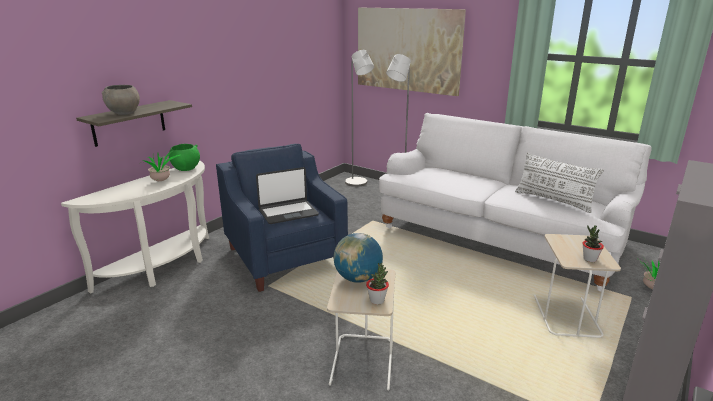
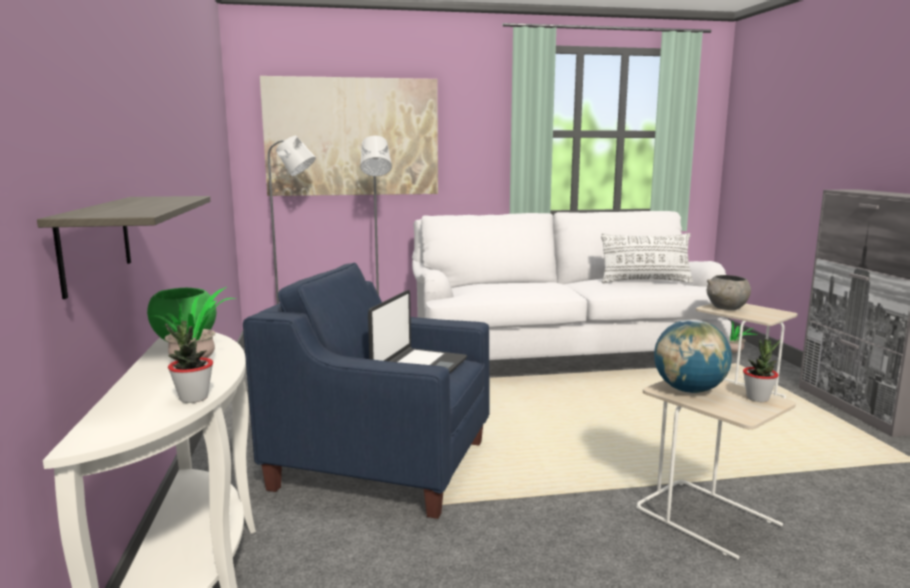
camera: 45 degrees left, 10 degrees down
(124, 113) = (133, 207): grey bowl -> grey bowl (726, 308)
(589, 259) = (768, 313): potted plant -> potted plant (193, 398)

